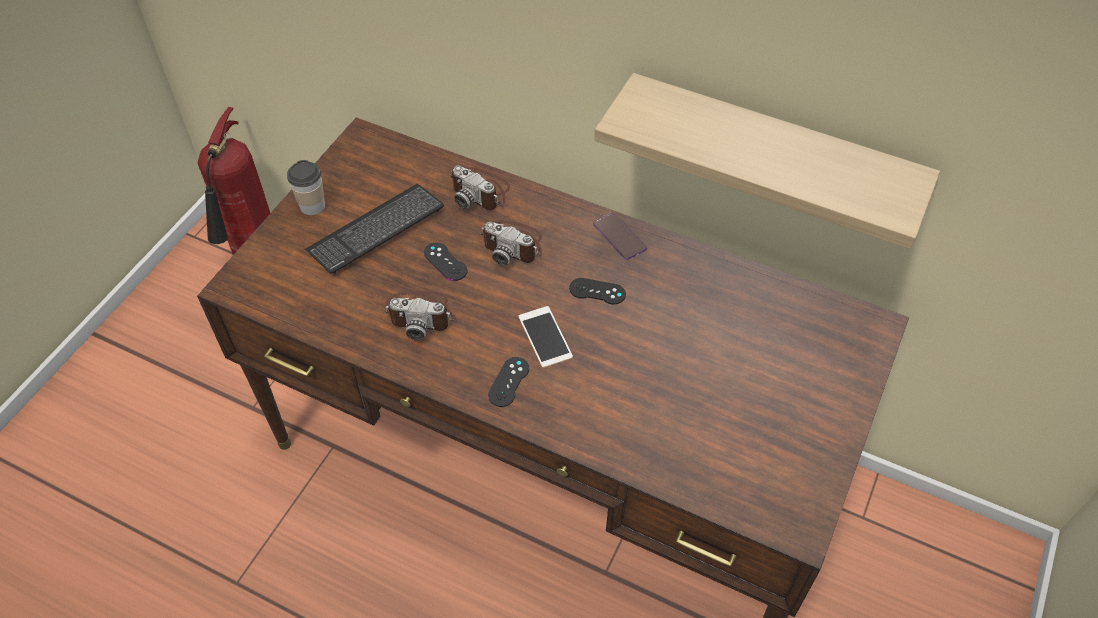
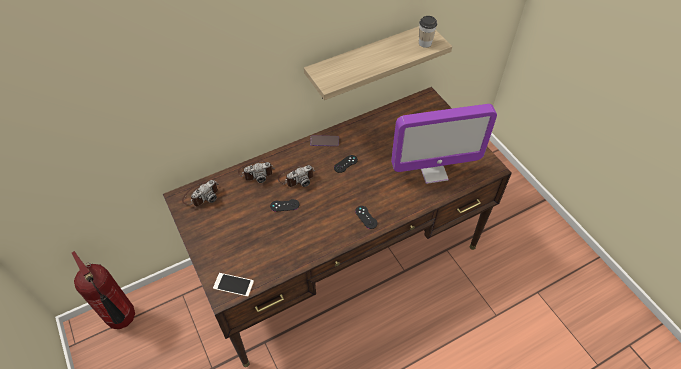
camera: 55 degrees left, 0 degrees up
(312, 206) = (203, 239): cup -> cup (425, 43)
(376, 230) = (242, 221): keyboard -> none
(420, 314) = (305, 229): camera -> camera (201, 195)
(545, 337) = (354, 193): phone -> phone (233, 284)
(696, 430) = (433, 172): none -> monitor

